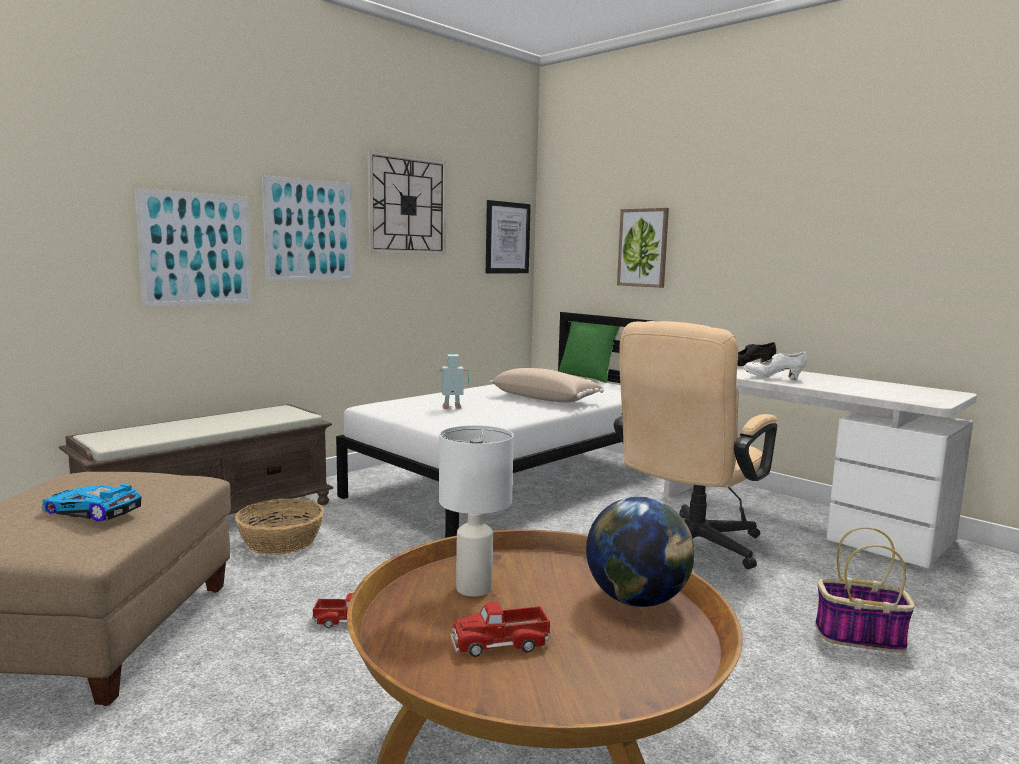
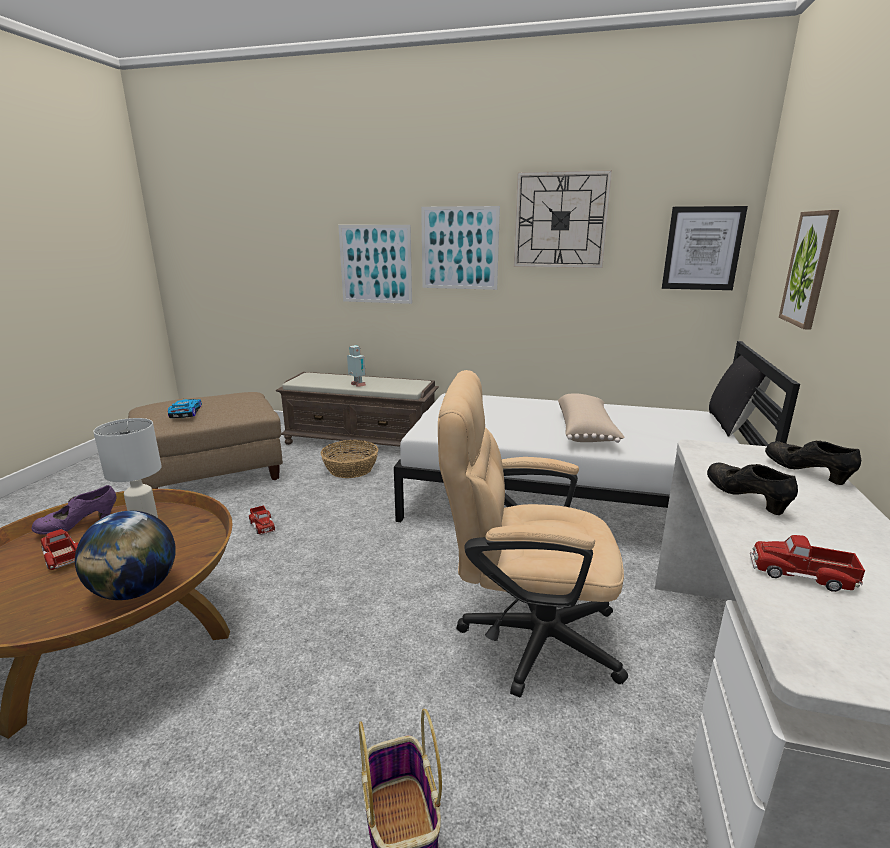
camera: 60 degrees right, 10 degrees up
(407, 632) = (79, 526): none -> purple shoe
(452, 408) = (489, 414): toy robot -> toy robot (357, 385)
(587, 377) = (731, 425): green pillow -> black pillow
(773, 378) = (746, 499): white shoe -> black shoe
(859, 389) = (801, 574): none -> toy truck

